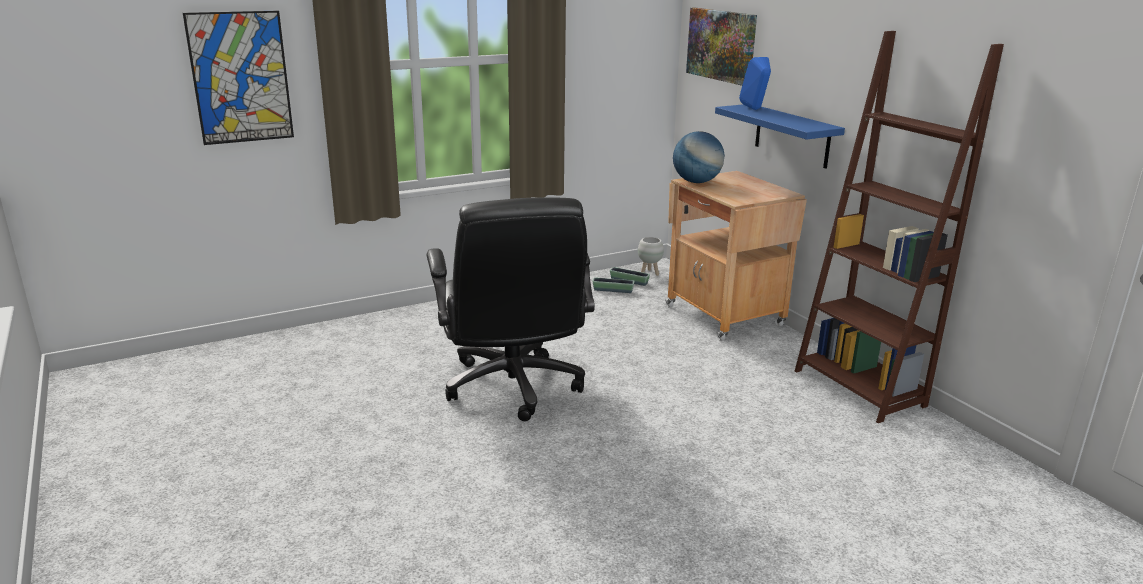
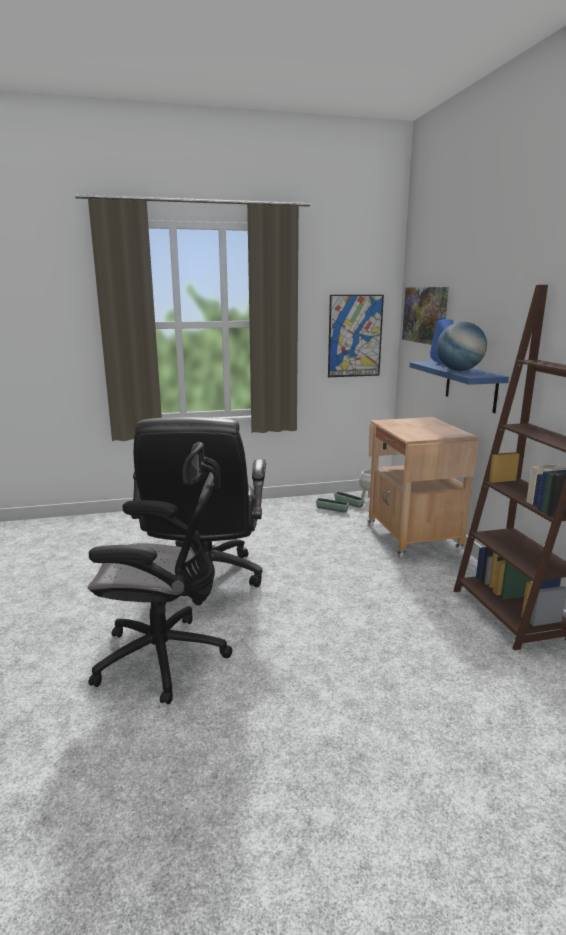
camera: 15 degrees right, 5 degrees down
(240, 78) = (47, 330): picture -> picture (355, 336)
(523, 481) = (163, 657): none -> office chair
(696, 182) = (390, 423): globe -> globe (459, 370)

